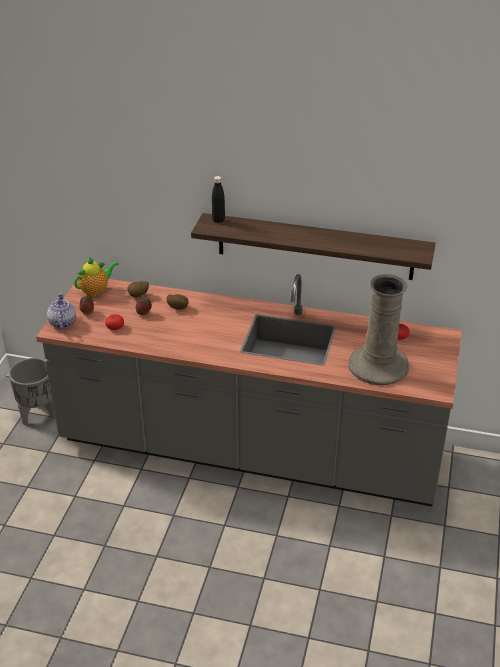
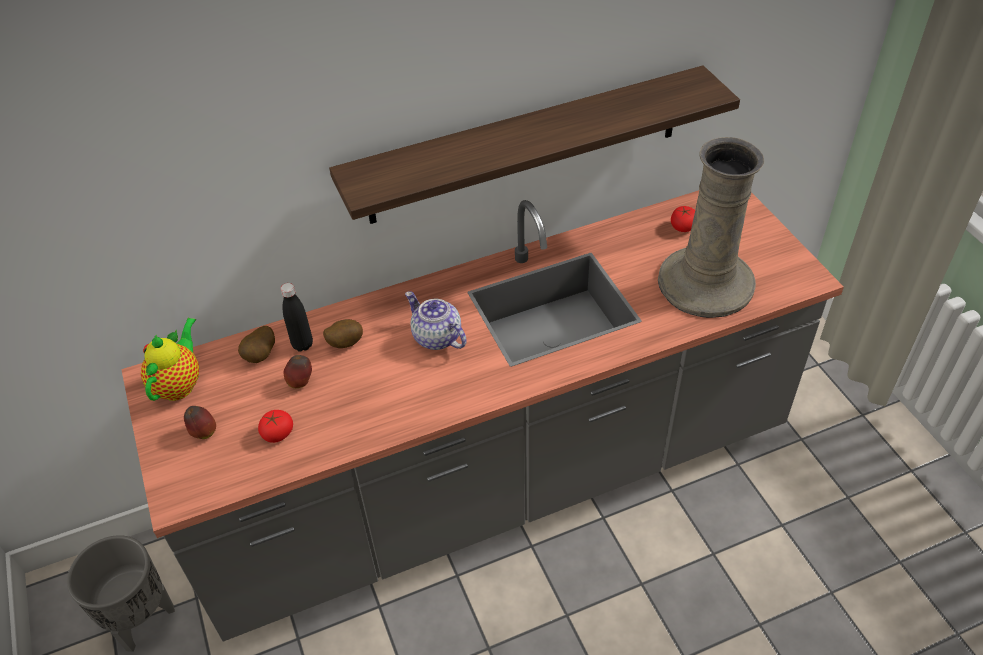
camera: 35 degrees left, 10 degrees up
(62, 323) = (177, 477): teapot -> teapot (436, 337)
(218, 220) = (370, 168): black bottle -> black bottle (302, 345)

